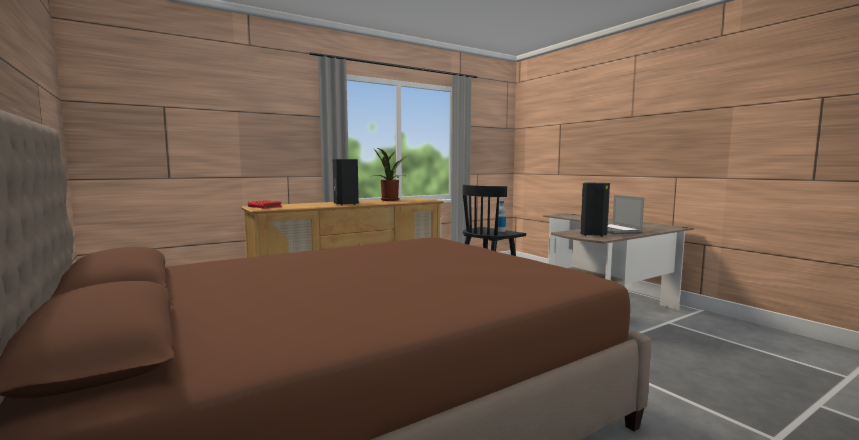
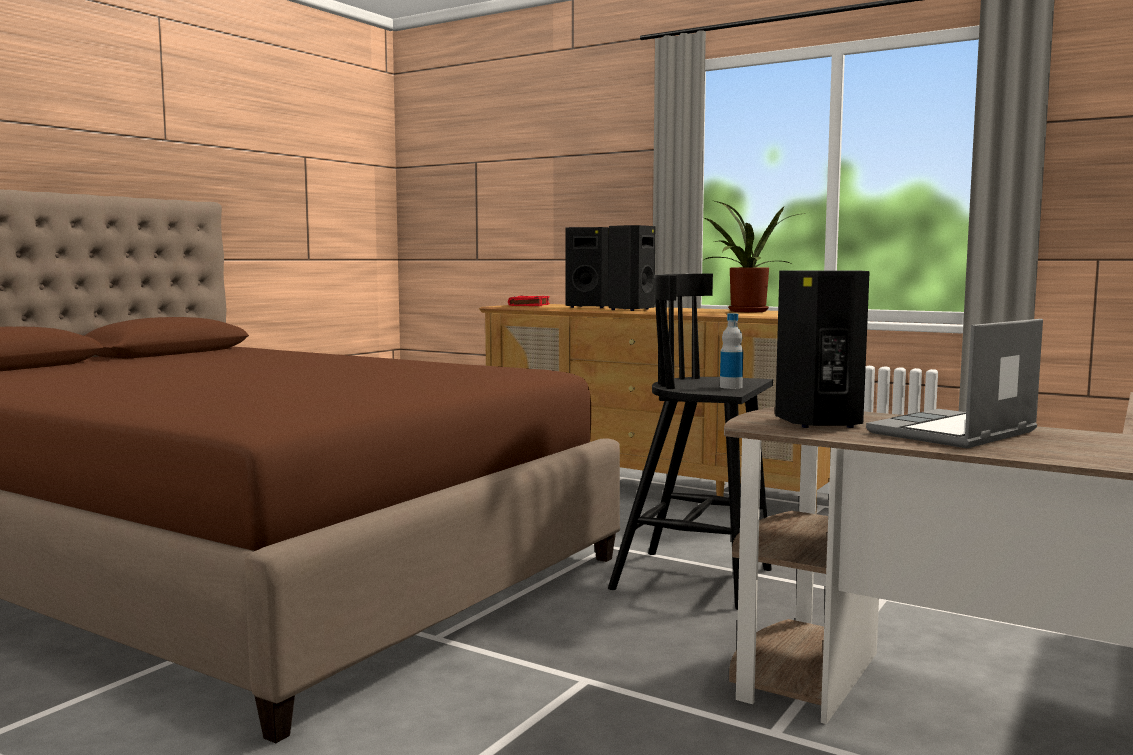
camera: 65 degrees right, 0 degrees up
(310, 205) = (589, 307): none -> black speaker

